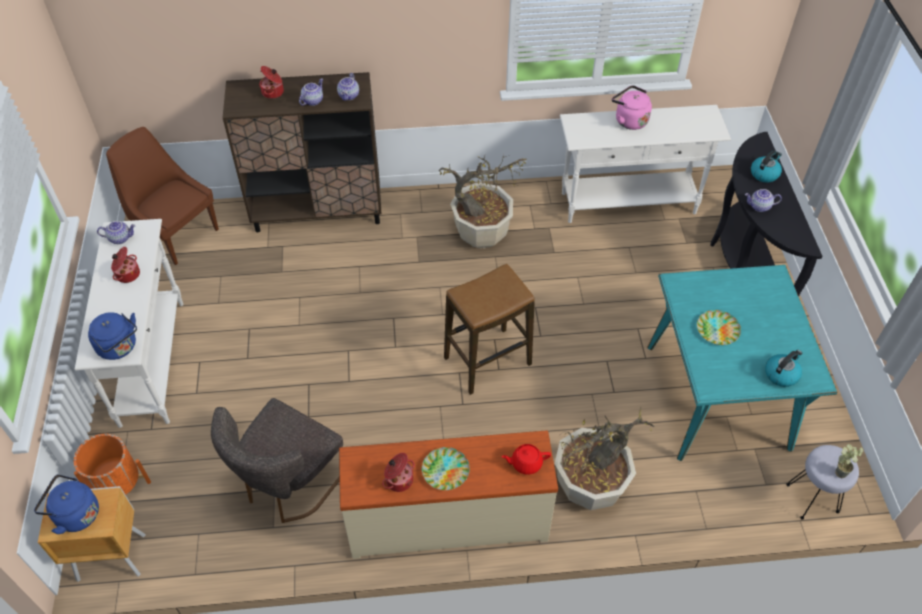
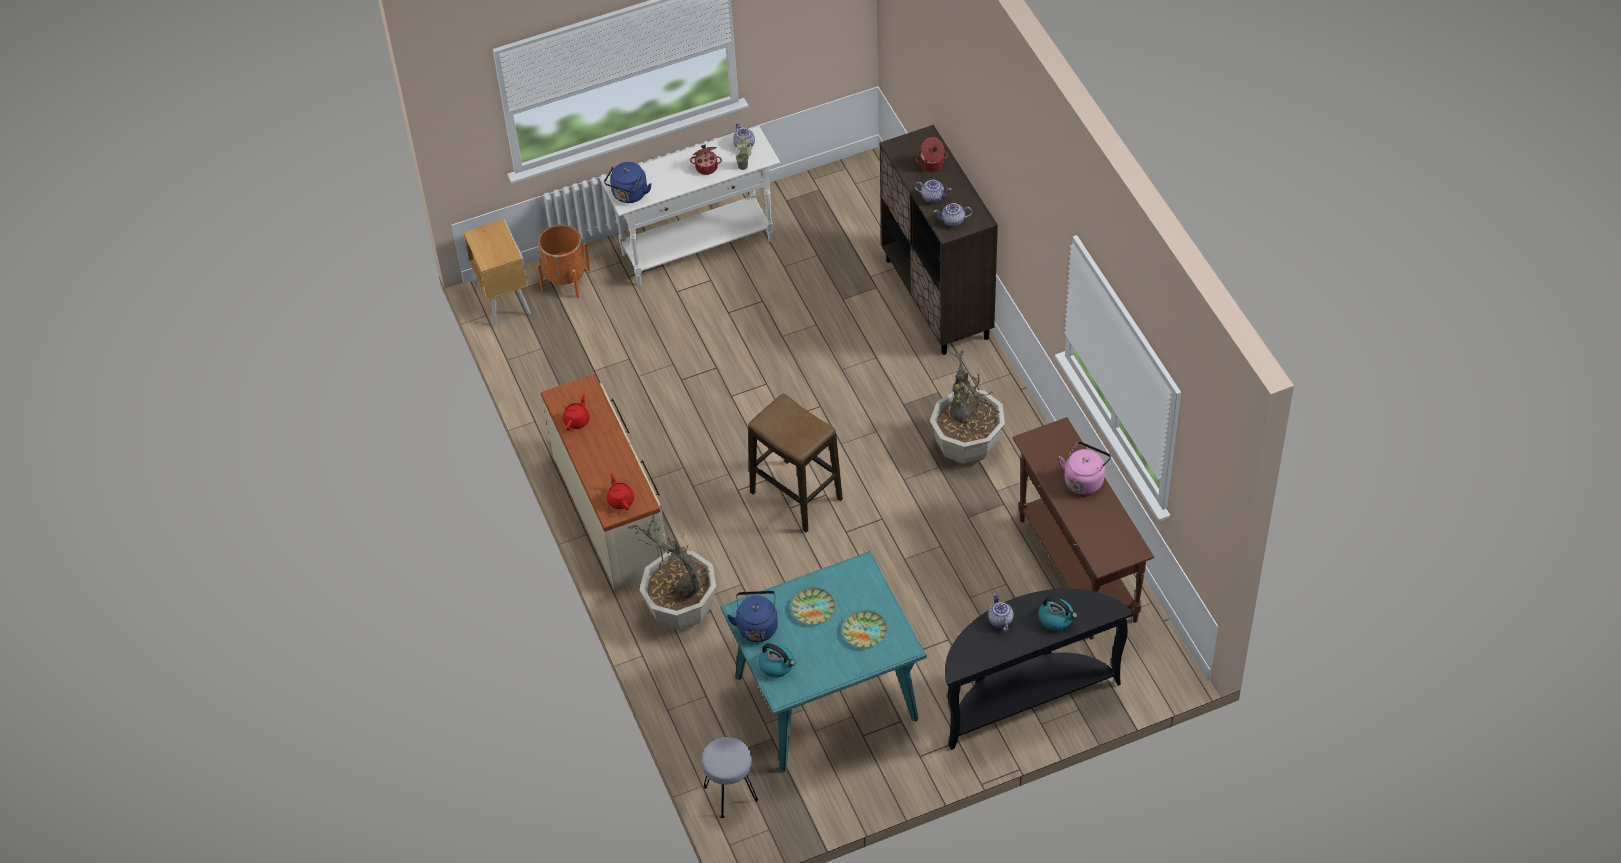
camera: 75 degrees right, 0 degrees up
(75, 514) = (491, 242): blue kettle -> blue kettle (757, 626)
(177, 234) = (856, 201): brown chair -> none
(288, 485) = (606, 390): grey chair -> none
(398, 479) = (577, 420): cooking pot -> red teapot
(445, 470) = (595, 448): plate -> plate (864, 631)
(629, 203) = (1077, 571): white console table -> brown console table
(841, 470) = (721, 762): potted plant -> potted plant (746, 167)

